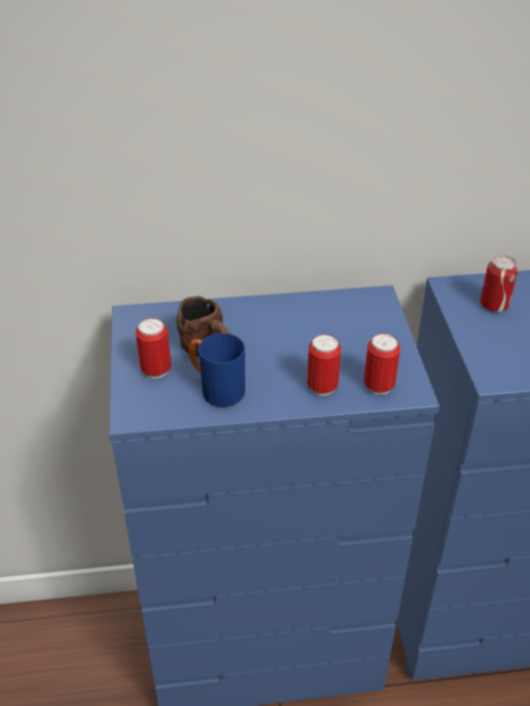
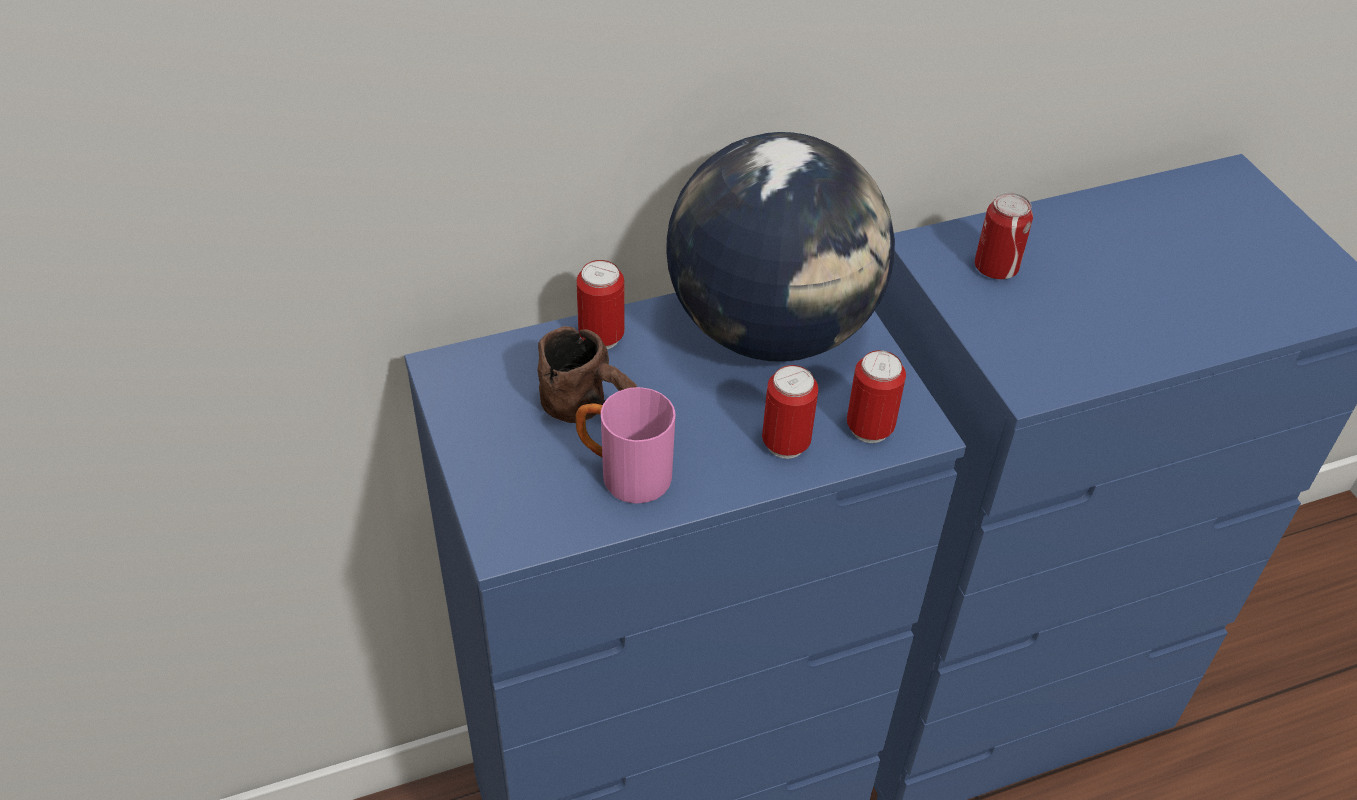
camera: 15 degrees left, 5 degrees up
(156, 370) = (517, 457): can -> can (601, 337)
(216, 389) = (623, 474): blue mug -> pink mug
(336, 321) = (772, 329): none -> globe

